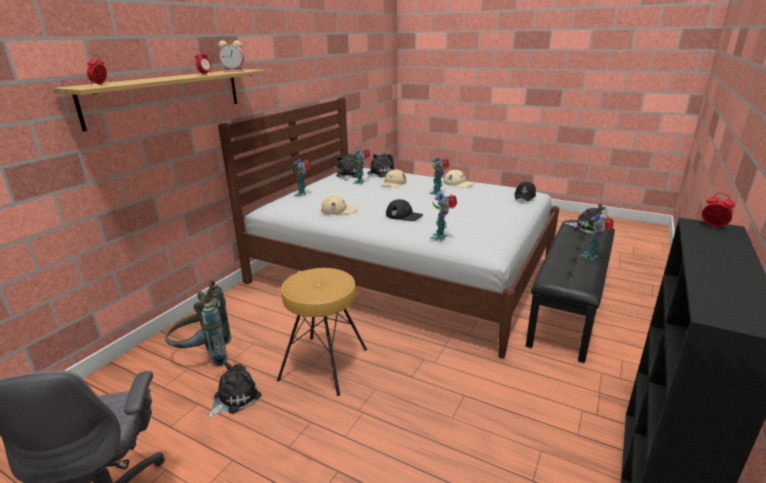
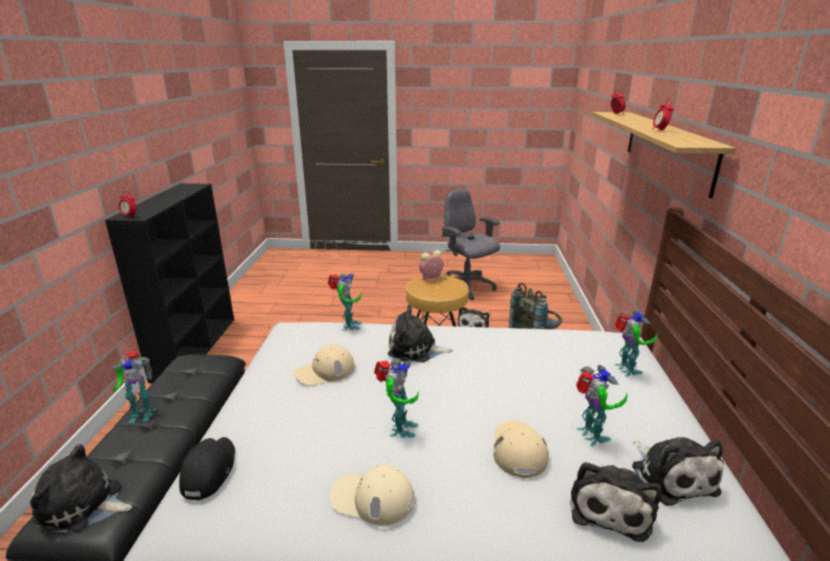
camera: 155 degrees right, 0 degrees up
(234, 71) = (680, 139): alarm clock -> alarm clock (430, 278)
(339, 210) = (513, 342): beige cap -> beige cap (325, 371)
(404, 215) = (415, 349): black cap -> plush toy
(592, 256) = (141, 413): toy robot -> toy robot turned 60 degrees clockwise

